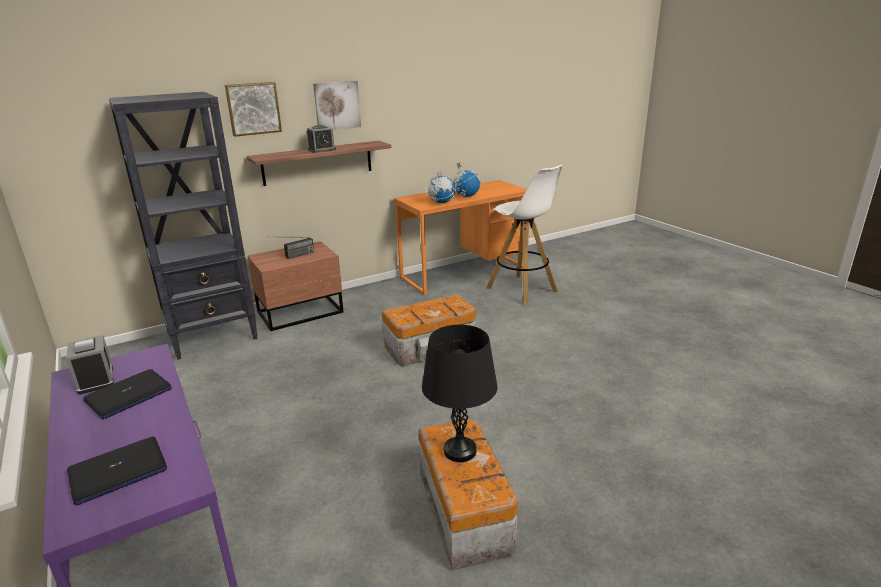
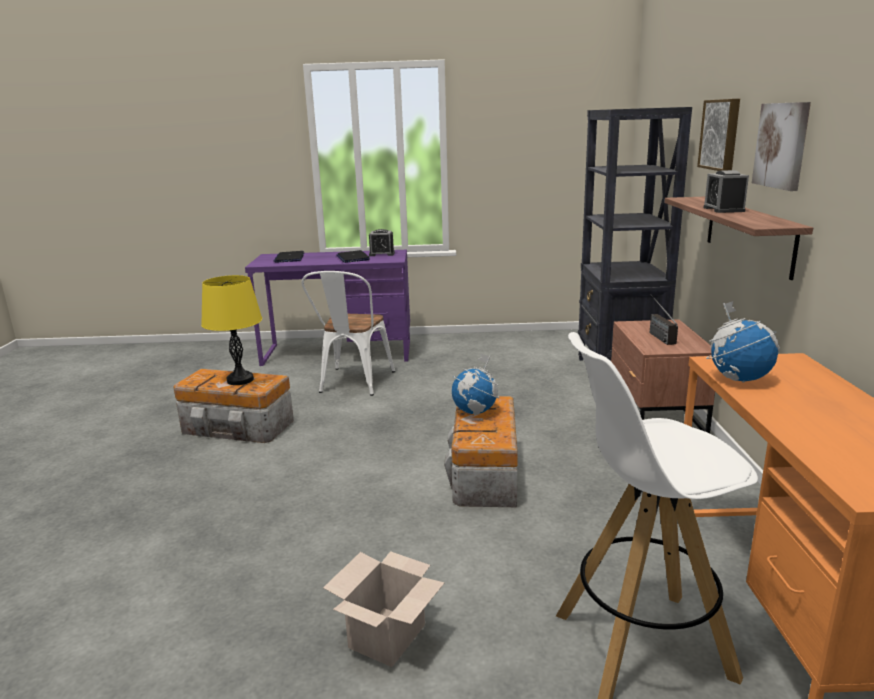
camera: 120 degrees right, 5 degrees down
(296, 480) = (353, 384): none -> white chair
(460, 451) = (240, 380): black table lamp -> yellow table lamp
(466, 196) = (792, 410): globe -> globe (475, 411)
(586, 332) = (387, 638): none -> cardboard box

